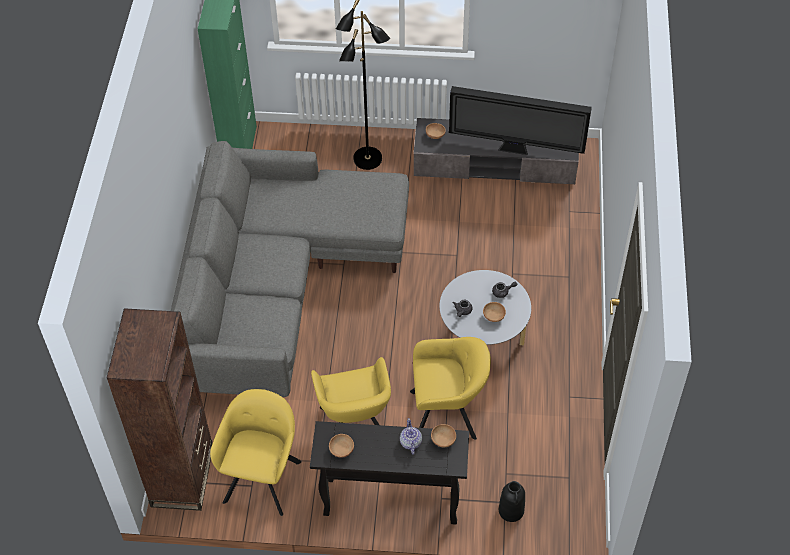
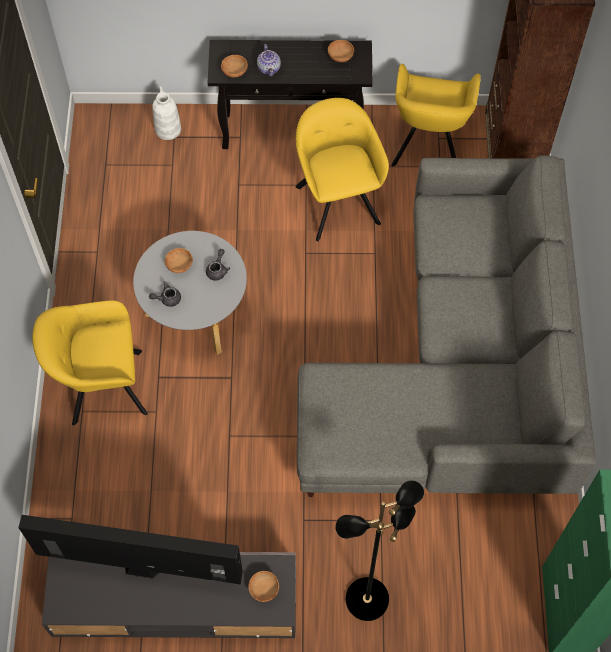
camera: 175 degrees right, 10 degrees up
(447, 414) = (236, 224): yellow armchair -> yellow armchair (101, 386)
(511, 511) = (167, 129): black vase -> white vase

